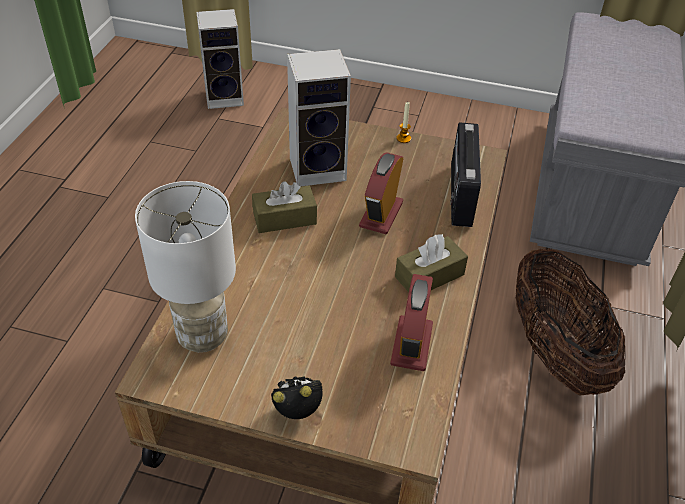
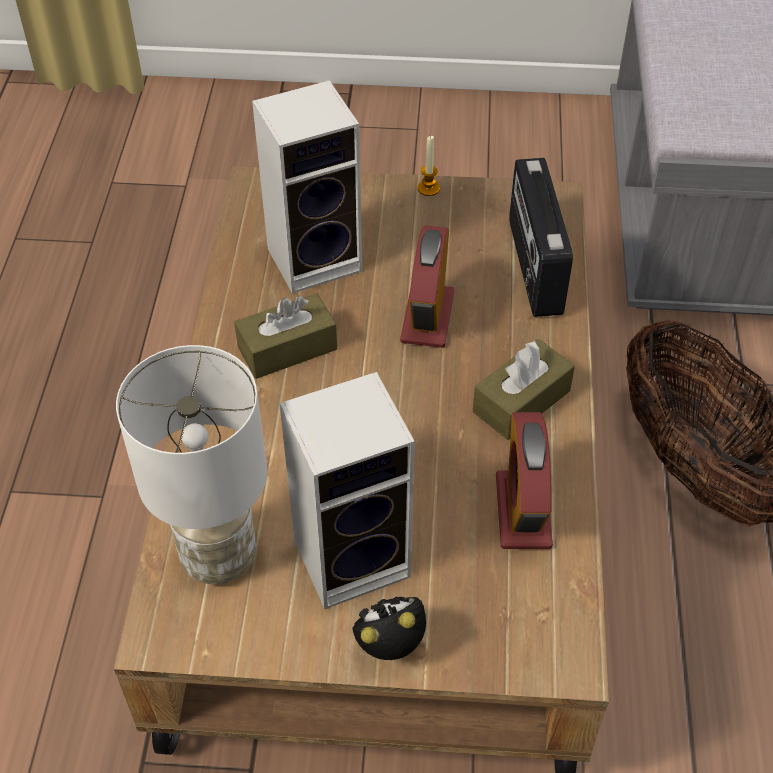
camera: 10 degrees left, 5 degrees up
(226, 97) = (114, 144): speaker -> speaker (355, 555)

